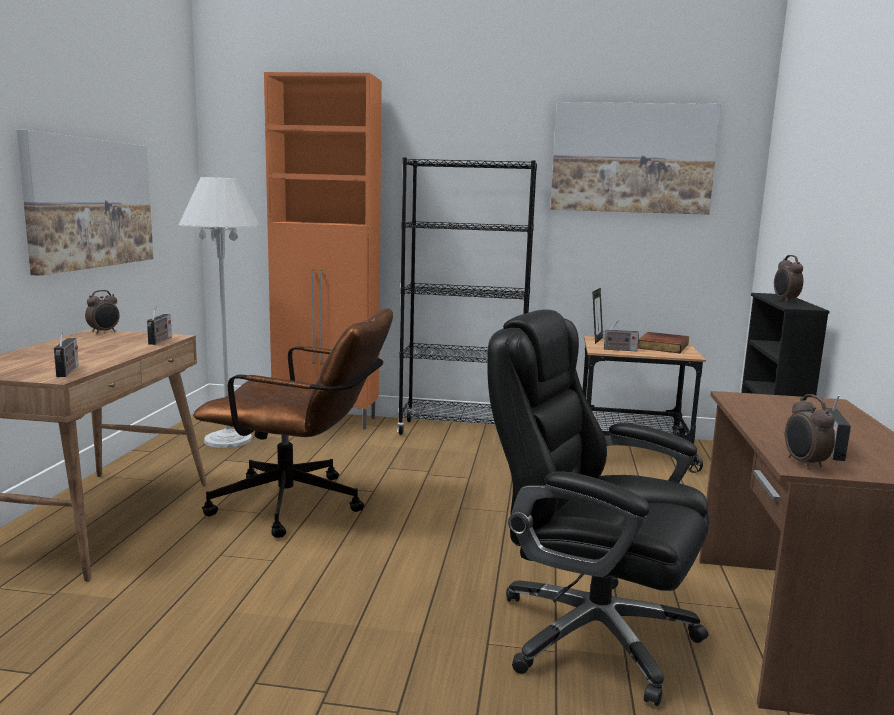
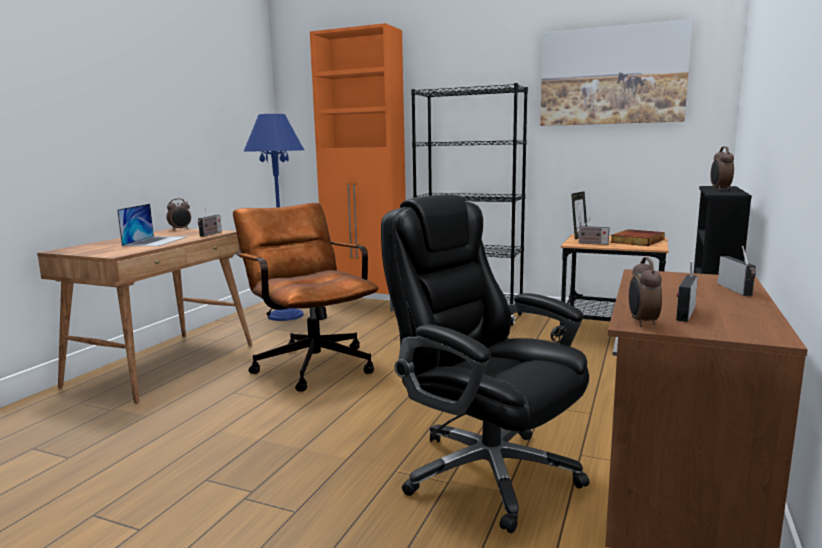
camera: 15 degrees right, 0 degrees up
(68, 371) = (125, 251): radio -> radio (736, 290)
(90, 203) = (175, 136): picture -> none
(92, 353) = (155, 241): none -> laptop
(228, 440) = (285, 315): white floor lamp -> blue floor lamp
(300, 506) = (310, 363): brown office chair -> brown office chair turned 150 degrees counterclockwise

